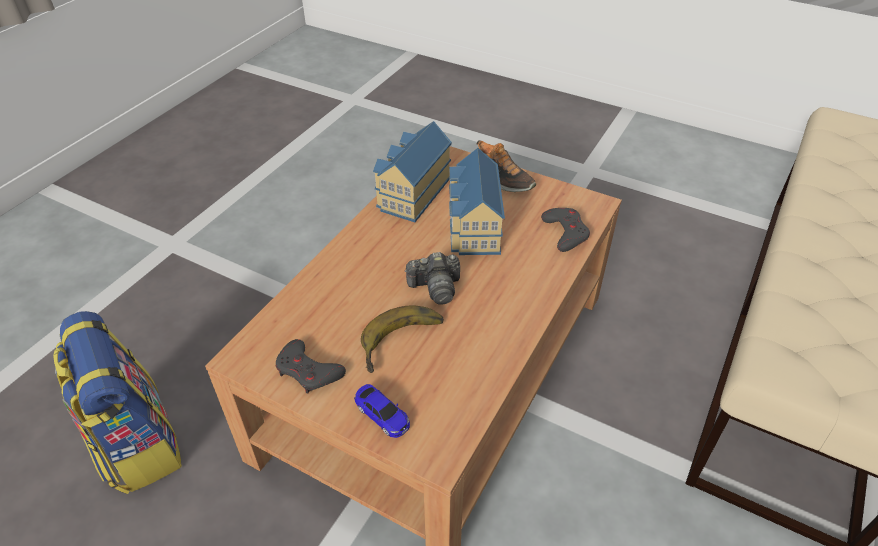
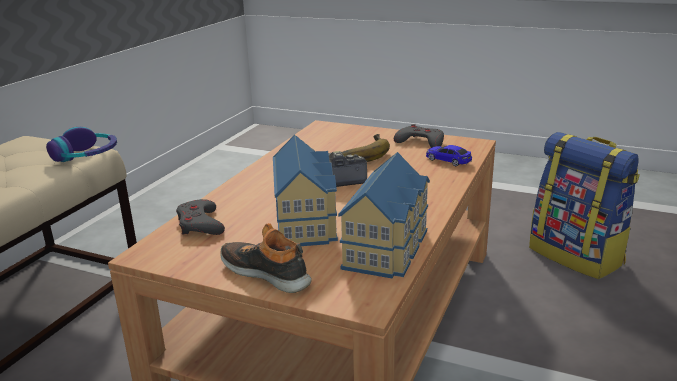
camera: 175 degrees right, 20 degrees down
(382, 415) = (361, 133): toy car -> toy car (448, 160)
(762, 355) = (86, 155): none -> headphones

